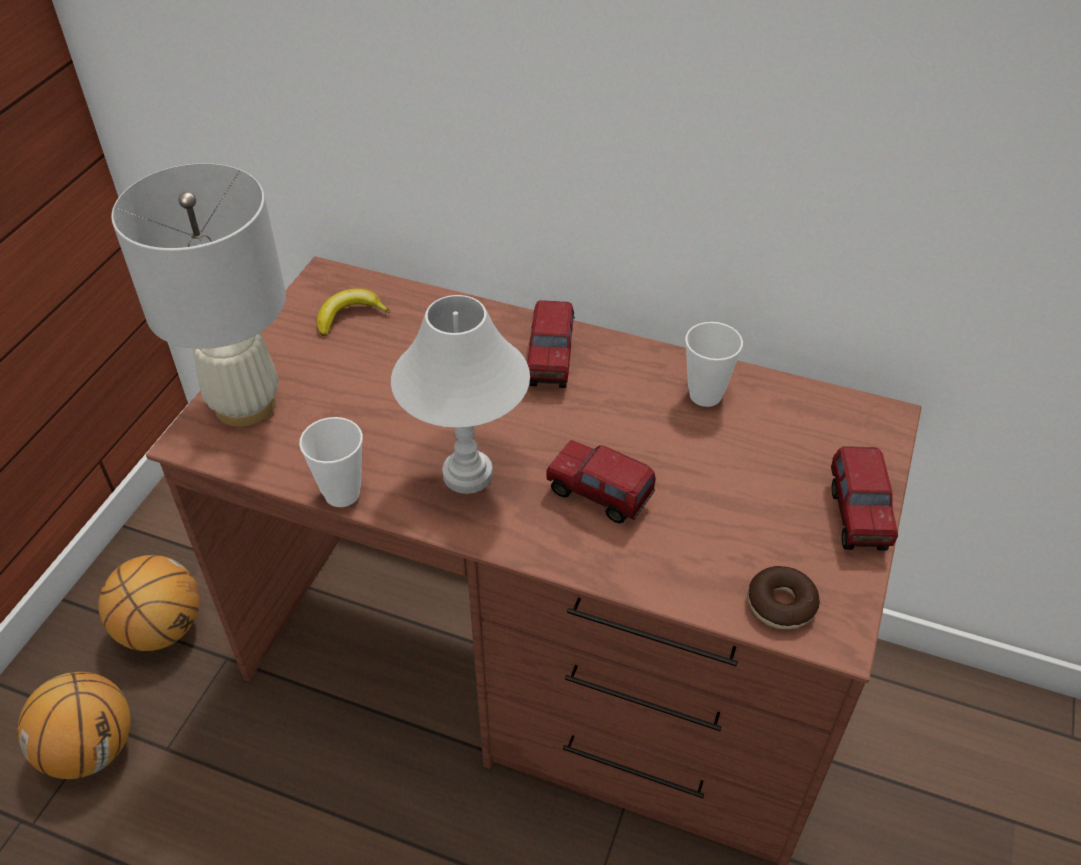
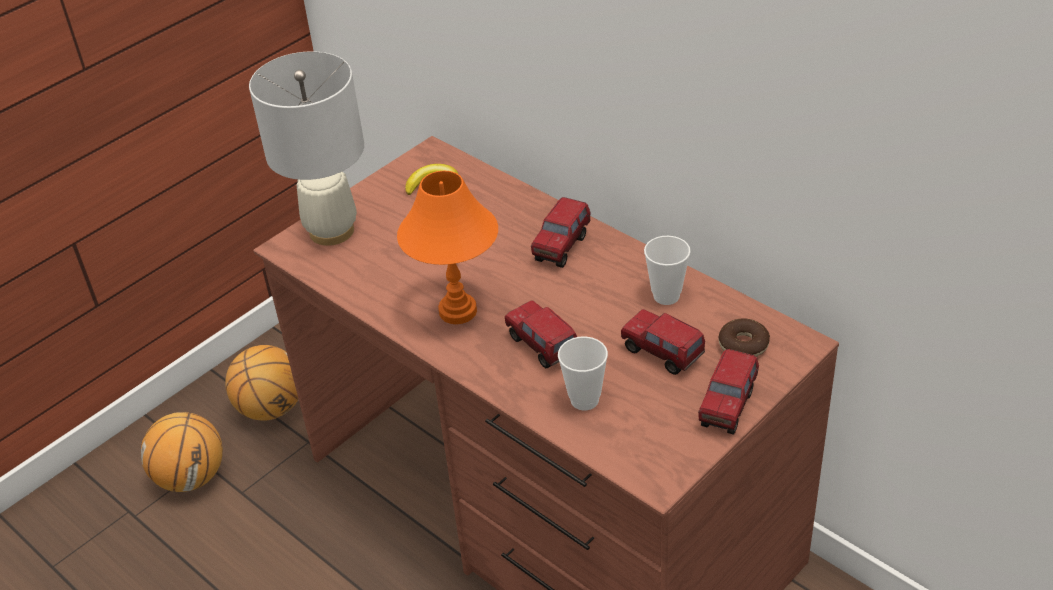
camera: 25 degrees right, 5 degrees down
(342, 493) = (366, 304): cup -> cup (584, 400)
(467, 475) = (457, 311): white table lamp -> orange table lamp
(744, 470) = (662, 355): none -> toy truck
(781, 604) = (630, 450): donut -> donut (743, 345)

